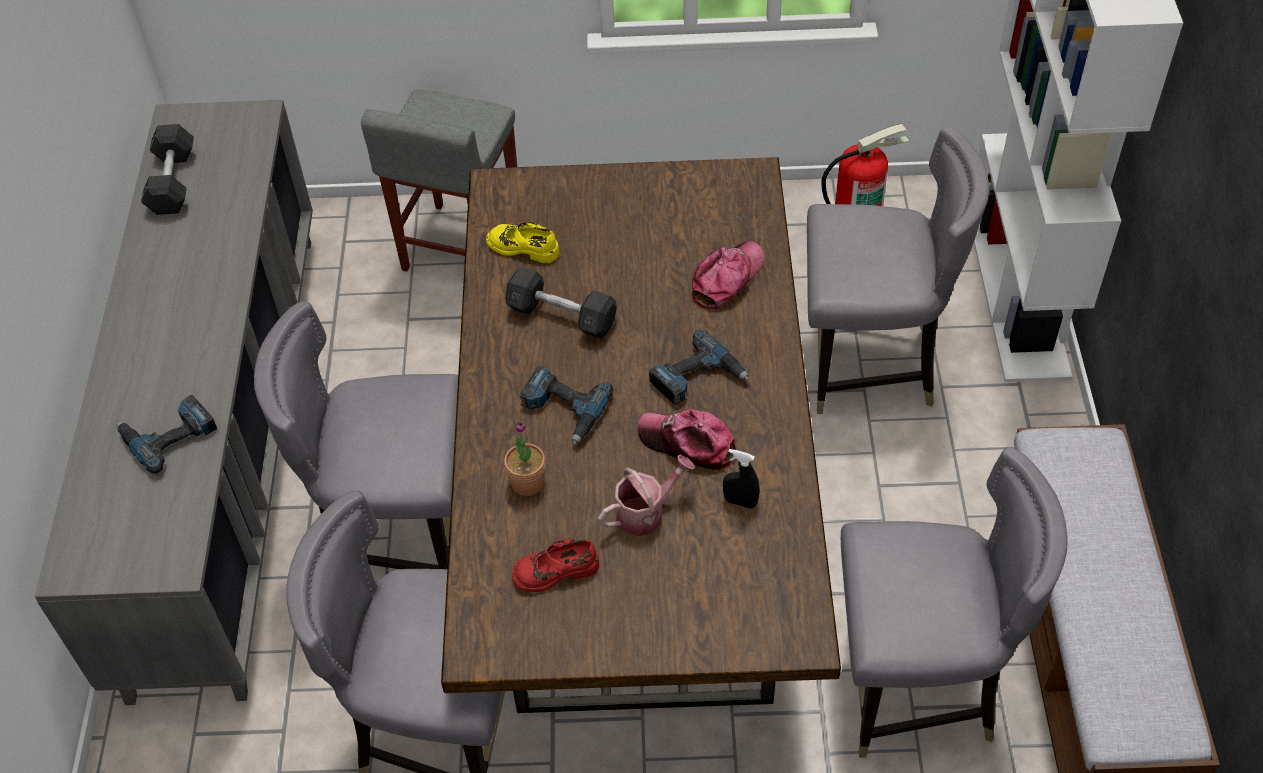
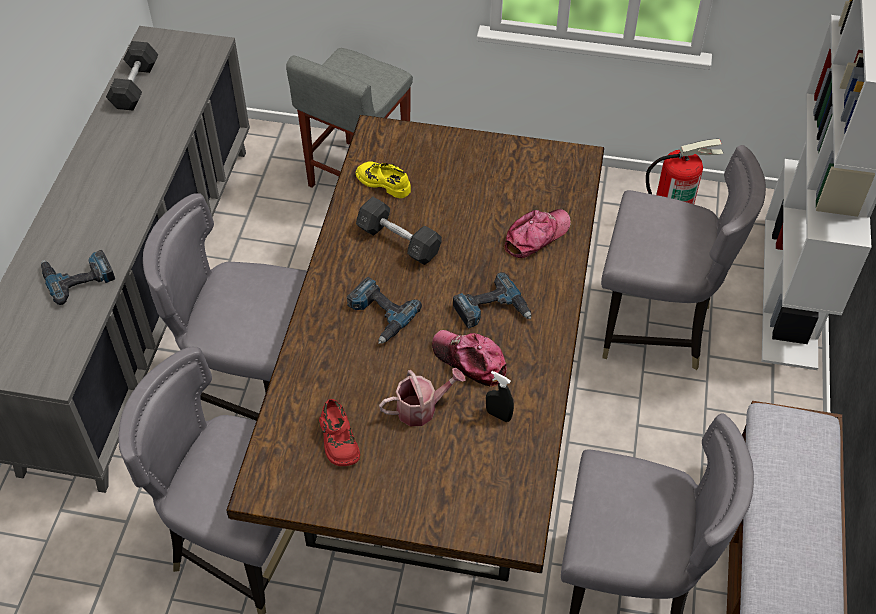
camera: 10 degrees right, 0 degrees up
(527, 482) = (336, 367): potted plant -> none
(555, 570) = (338, 440): red shoe -> red shoe turned 105 degrees counterclockwise

